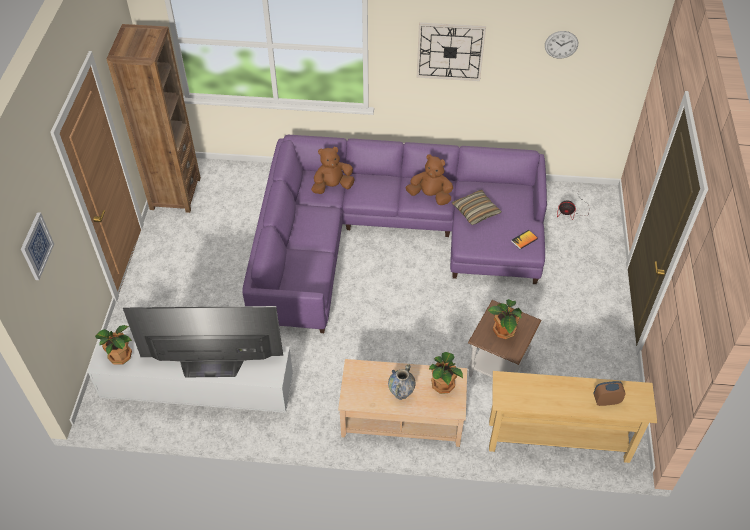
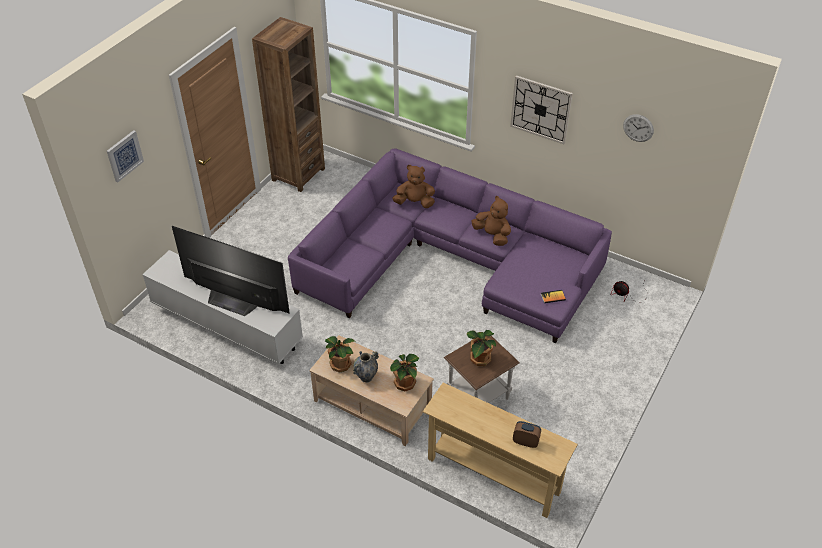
camera: 25 degrees right, 5 degrees down
(120, 355) = (171, 271): potted plant -> potted plant (340, 364)
(476, 211) = (524, 260): pillow -> none

